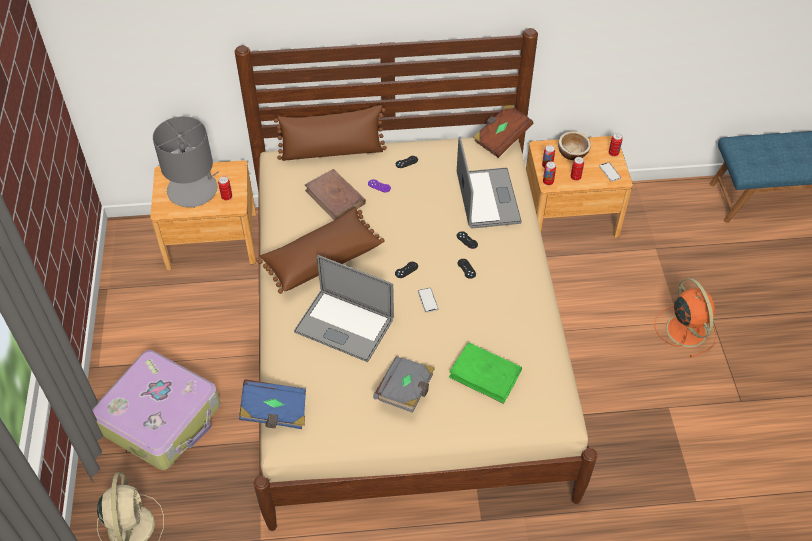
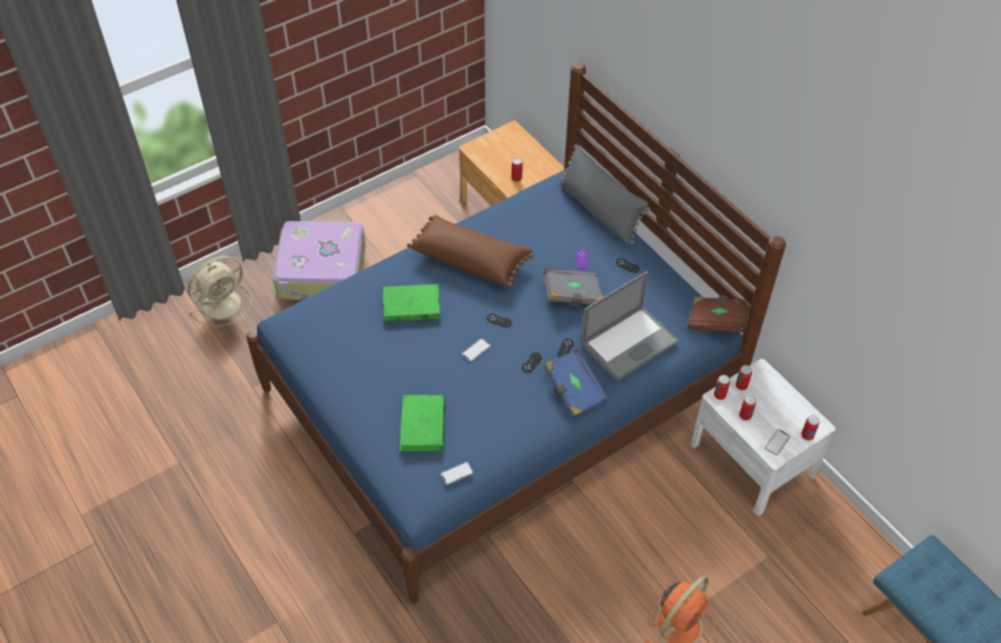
camera: 60 degrees right, 0 degrees up
(193, 189) = (508, 154): grey table lamp -> none
(274, 412) = (300, 303): blue book -> blue book (574, 391)
(332, 151) = (599, 210): brown pillow -> grey pillow
(335, 197) = (545, 236): brown book -> none
(344, 325) = (411, 306): laptop -> green book
(405, 343) = (499, 395): beige bed -> blue bed
(405, 391) = (371, 377): grey book -> grey book (572, 296)
(549, 372) = (456, 473): none -> phone
(570, 214) = (752, 460): brown nightstand -> white nightstand
(572, 153) = (777, 400): bowl -> none

